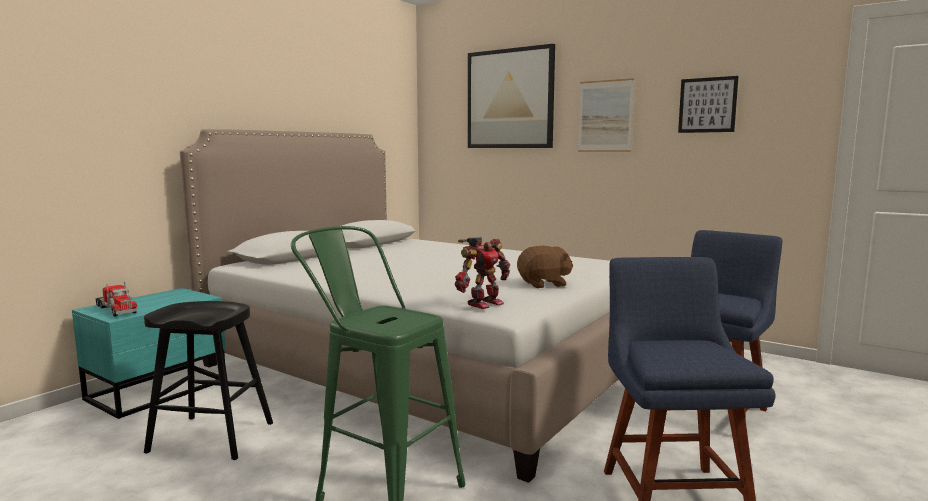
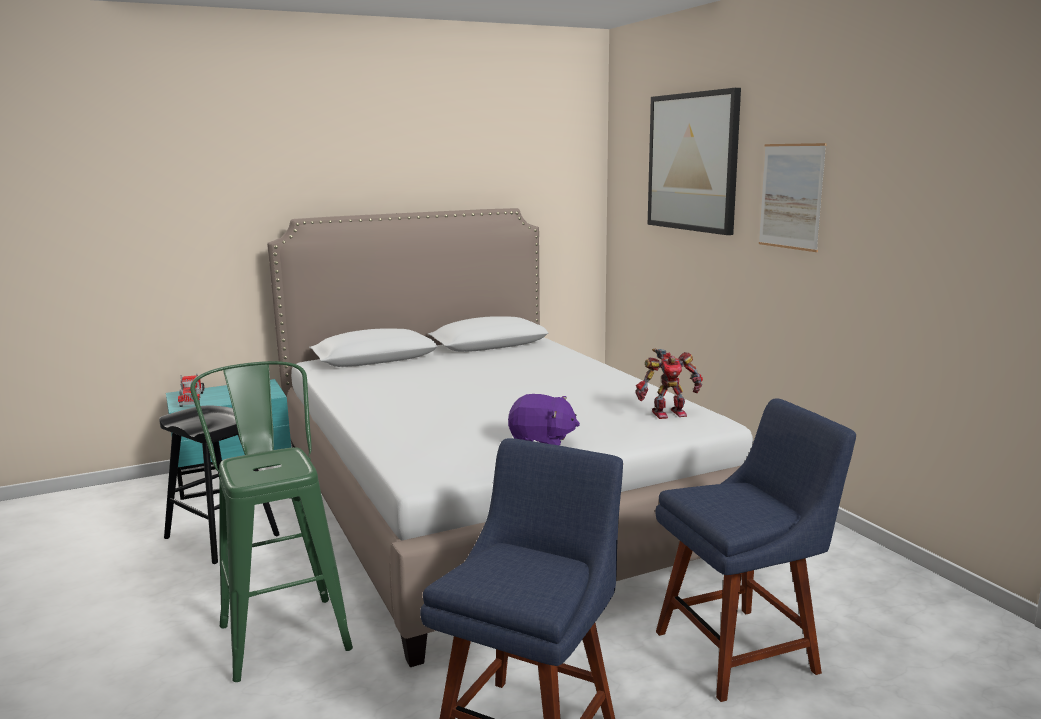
camera: 30 degrees right, 5 degrees up
(483, 303) = (416, 459): toy robot -> toy robot (667, 413)
(544, 284) = (542, 442): brown plush toy -> purple plush toy
(707, 105) = (913, 192): picture -> none

